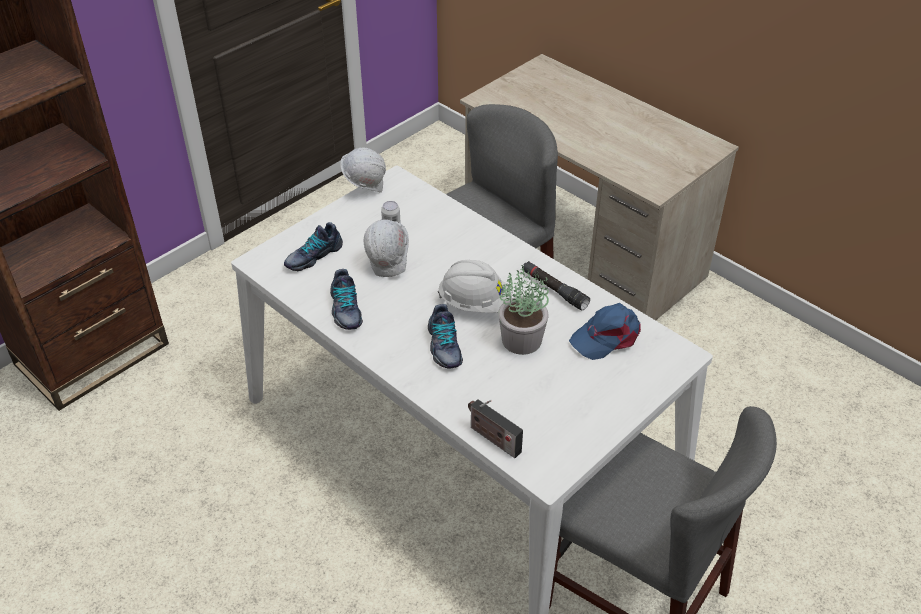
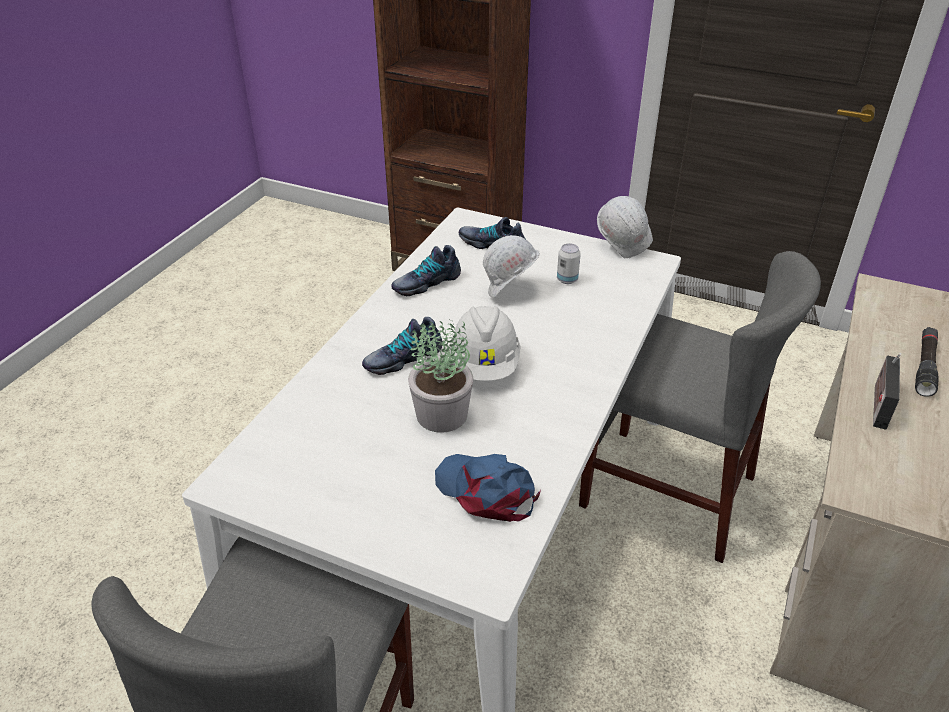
camera: 70 degrees right, 5 degrees down
(492, 438) = (273, 426): radio -> radio (879, 404)
(554, 290) = (547, 423): black flashlight -> black flashlight (925, 367)

